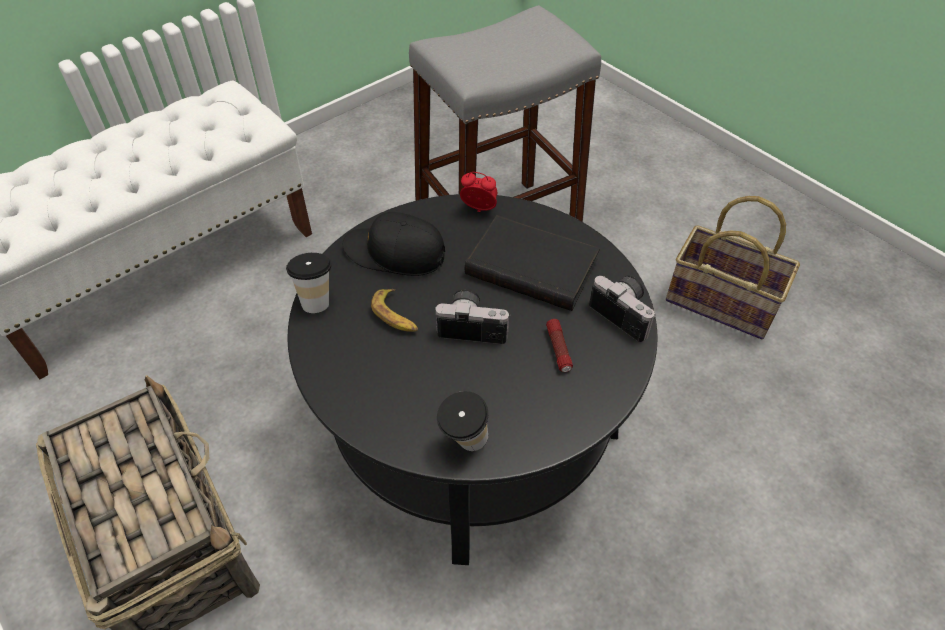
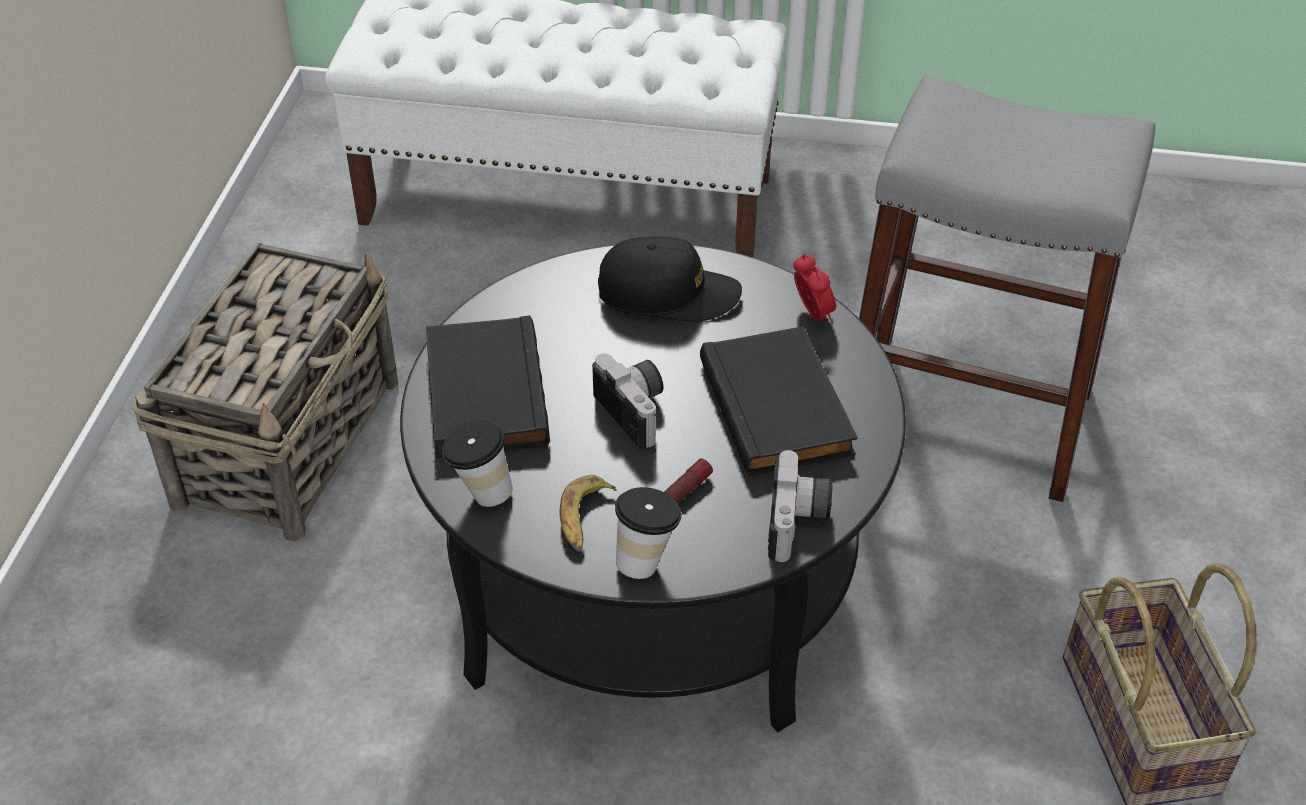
camera: 50 degrees right, 5 degrees down
(316, 300) = (541, 281): cup -> cup (646, 560)
(379, 389) = (482, 394): none -> black book
(395, 253) = (668, 293): black cap -> black cap turned 120 degrees clockwise
(395, 316) = (584, 347): banana -> banana (584, 519)

